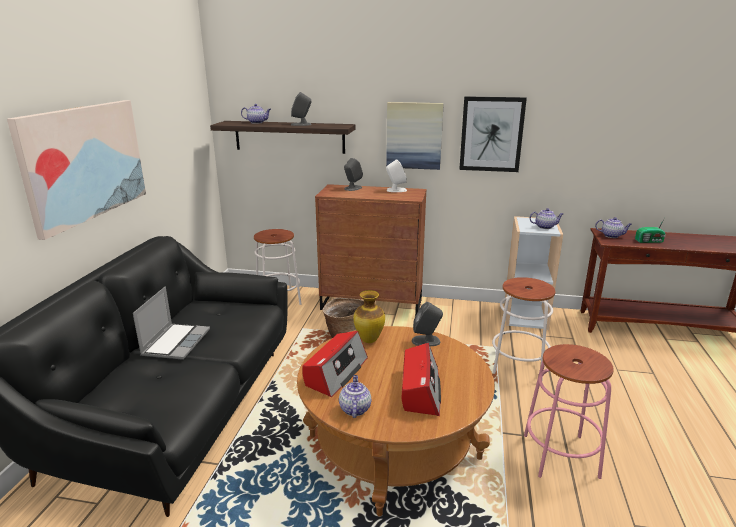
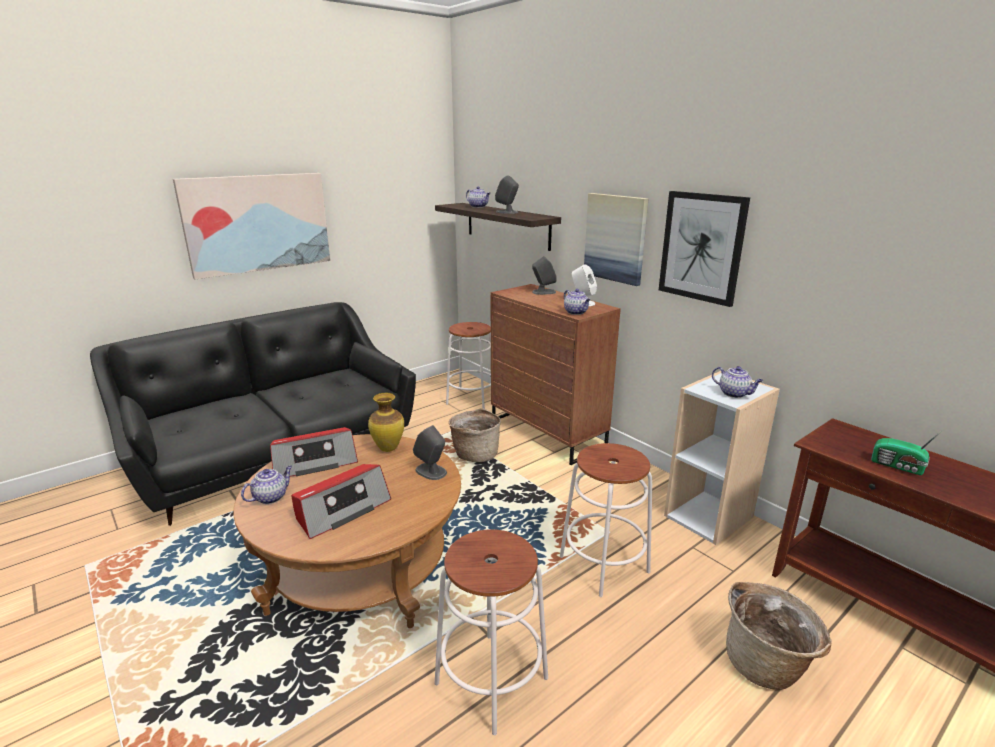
camera: 40 degrees right, 0 degrees up
(176, 342) = (279, 394): laptop -> none
(560, 455) = (491, 680): pink stool -> white stool
(611, 236) = (842, 438): teapot -> teapot (576, 312)
(640, 373) = (767, 664): none -> basket

